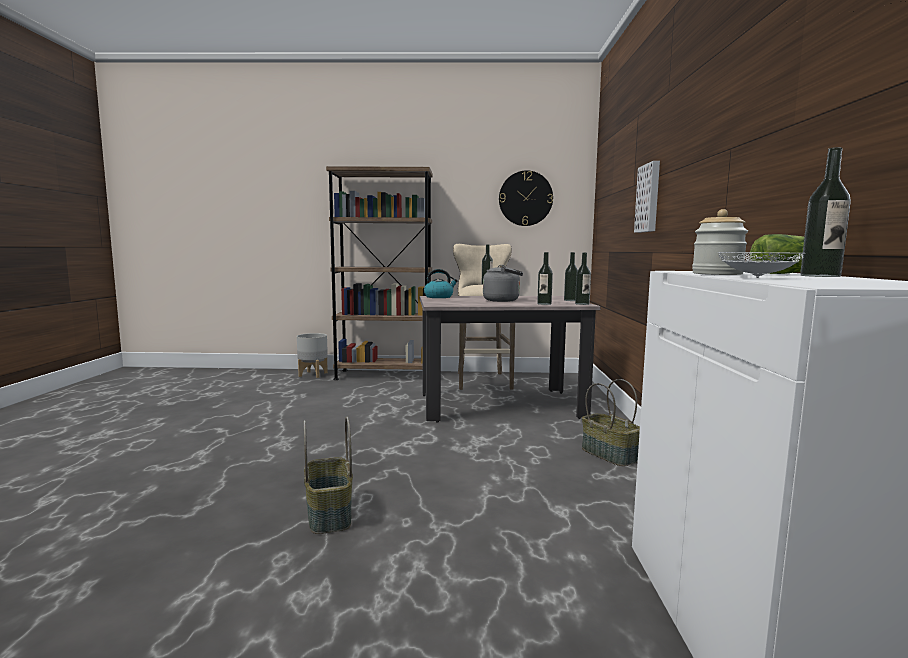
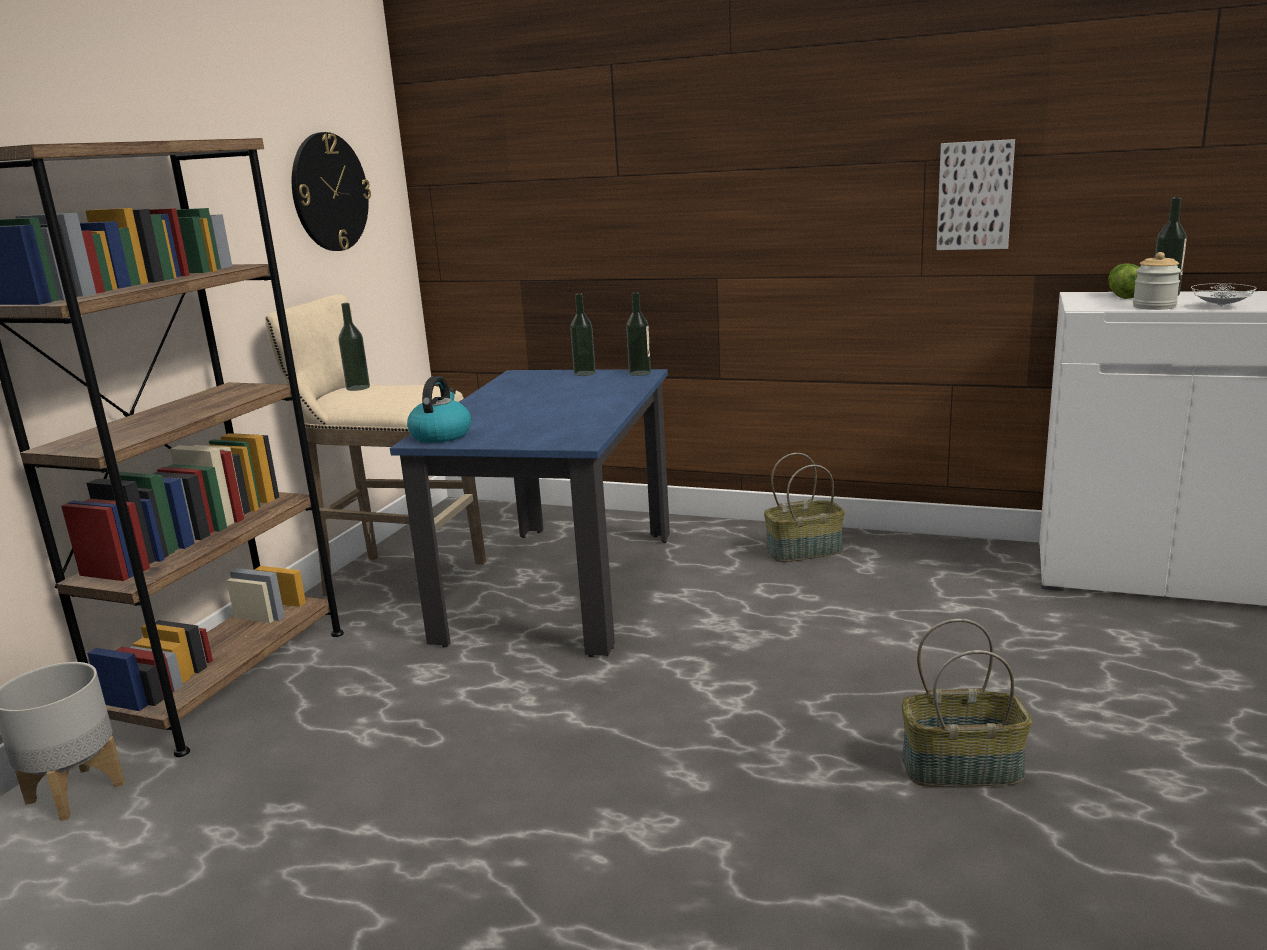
camera: 70 degrees left, 10 degrees up
(500, 405) = (561, 585): beige dining table -> blue dining table
(503, 300) = (554, 403): grey kettle -> none
(544, 304) = (624, 388): bottle -> none
(649, 198) = (701, 202): picture -> picture (975, 195)

